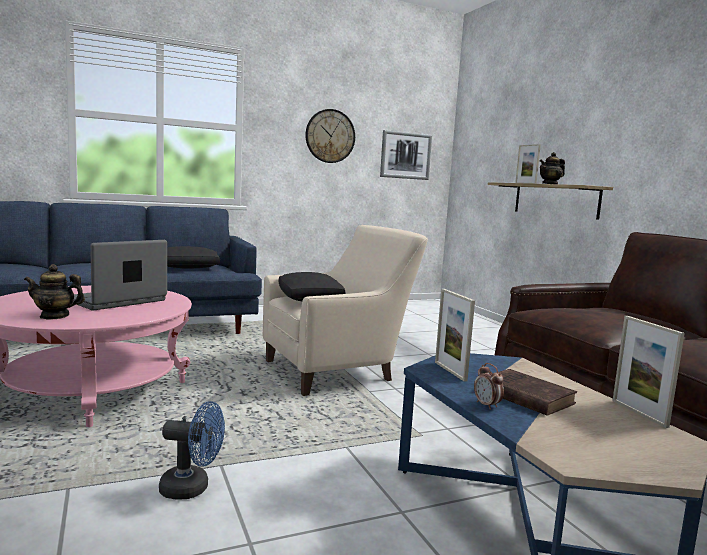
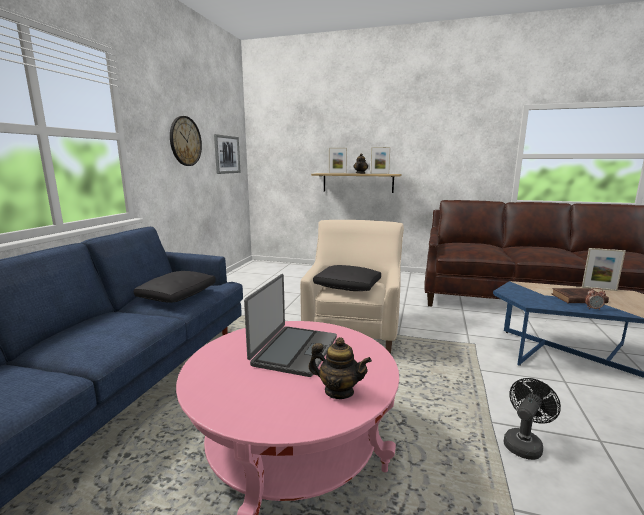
camera: 50 degrees left, 5 degrees up
(55, 316) = (339, 391): teapot -> teapot turned 105 degrees counterclockwise
(117, 301) = (294, 351): laptop -> laptop turned 150 degrees counterclockwise
(192, 488) = (524, 443): blue fan -> black fan
(450, 371) = (534, 300): picture frame -> picture frame (379, 174)

